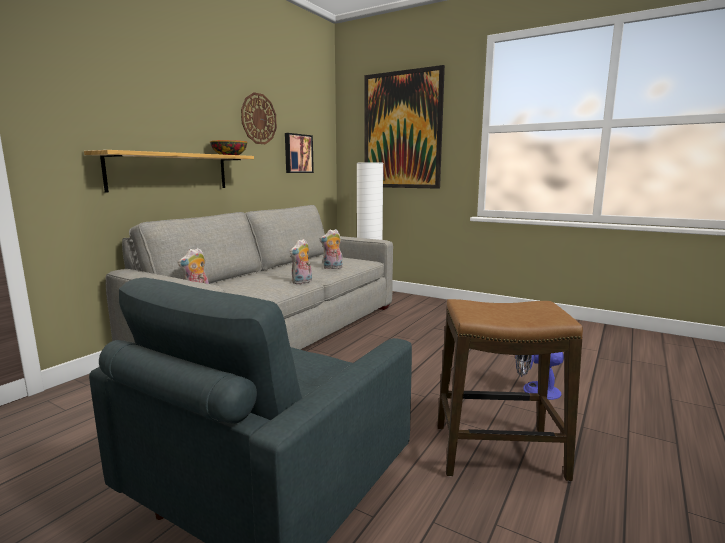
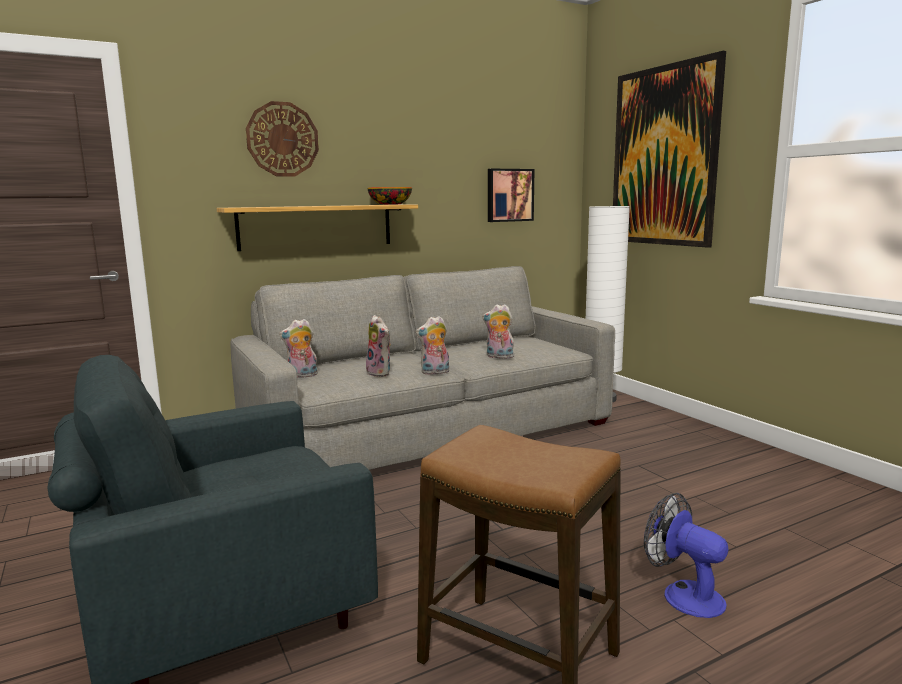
camera: 30 degrees right, 0 degrees up
(258, 119) = (445, 154): wall clock -> wall clock (282, 139)
(266, 287) = (381, 373): none -> plush toy

